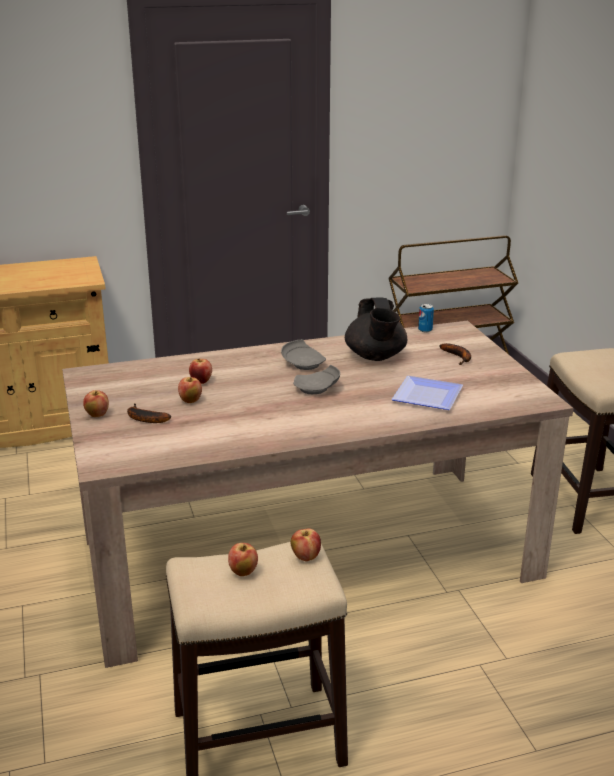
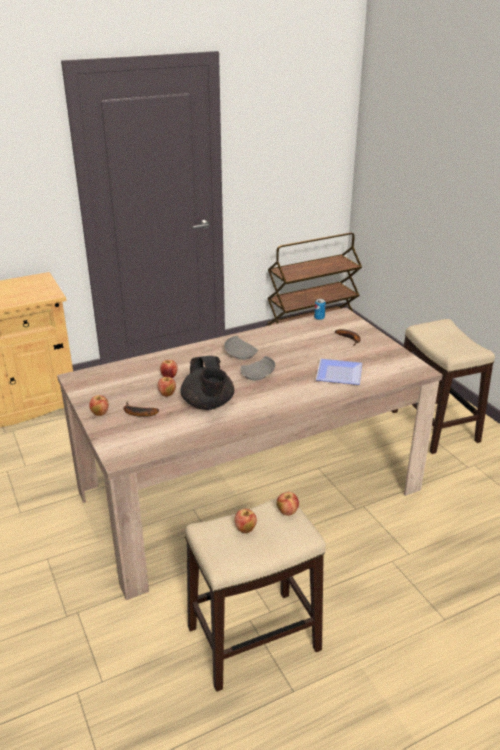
camera: 10 degrees left, 5 degrees up
(375, 357) = (291, 344): black teapot -> black teapot (208, 404)

